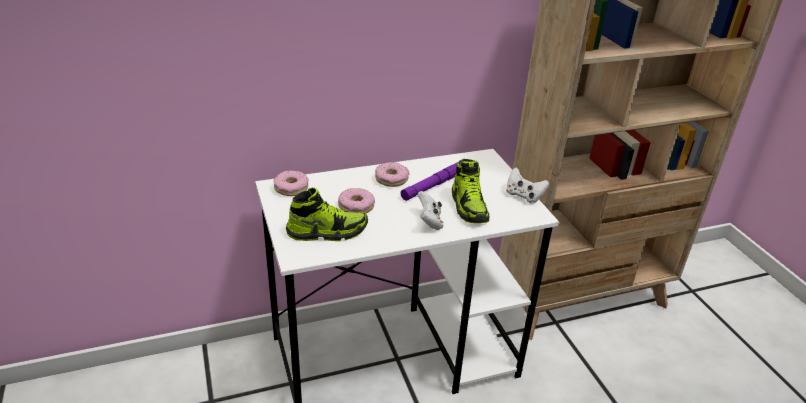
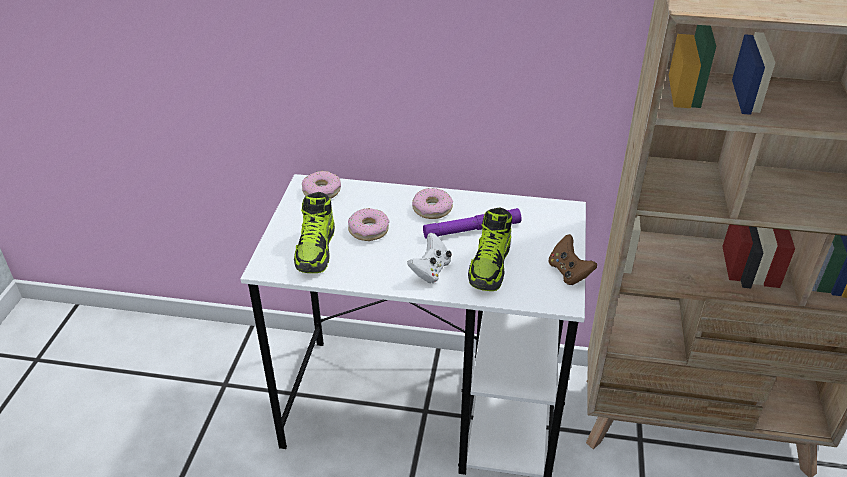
camera: 30 degrees right, 5 degrees up
(327, 232) = (316, 250): shoe -> shoe turned 75 degrees clockwise
(524, 196) = (568, 272): white game controller -> brown game controller

